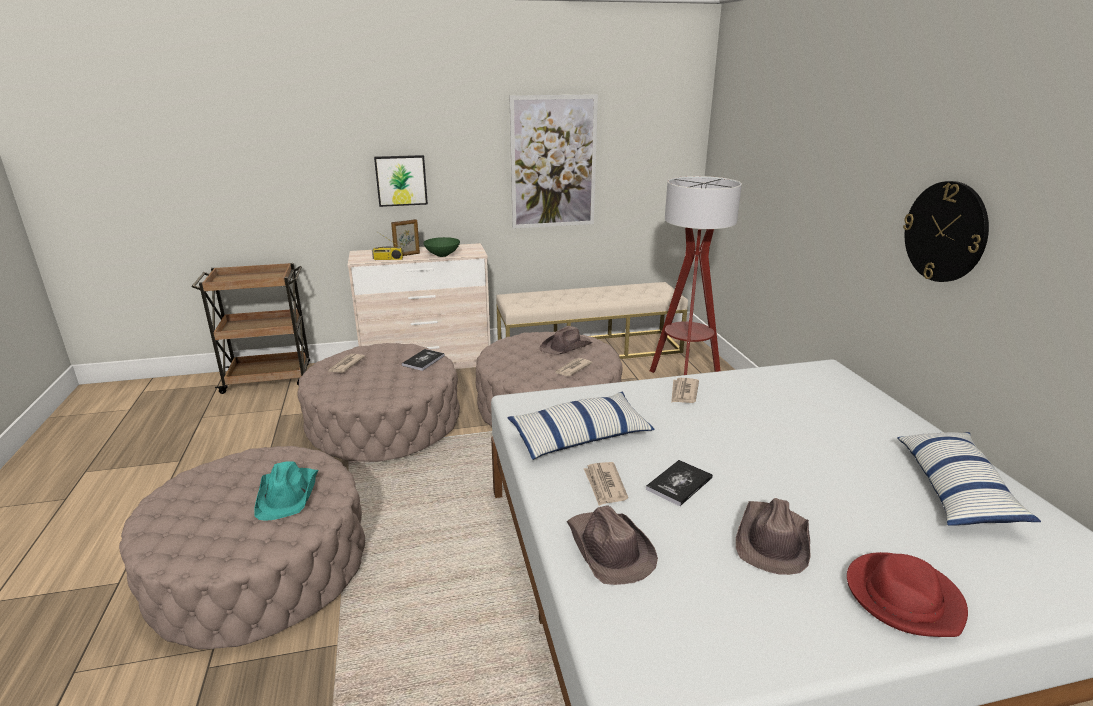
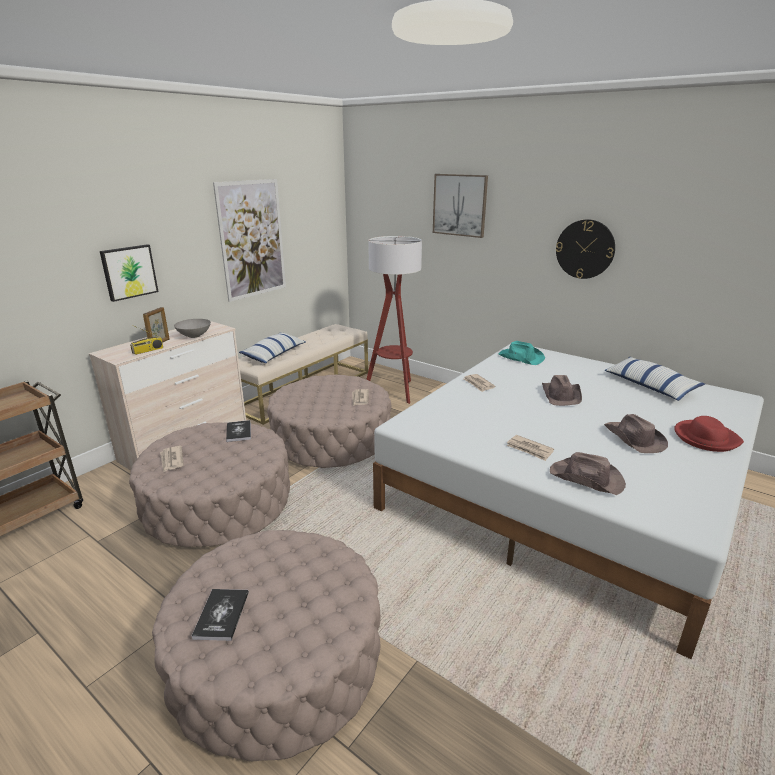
camera: 40 degrees left, 0 degrees up
(288, 494) = (301, 570): turquoise hat -> turquoise hat (520, 357)
(442, 255) = (193, 336): green bowl -> grey bowl
(566, 347) = (332, 386): brown hat -> brown hat (561, 395)
(580, 437) = (472, 430): pillow -> pillow (274, 354)
(679, 484) = (558, 432): book -> book (221, 615)
(809, 142) = (460, 205): none -> picture

